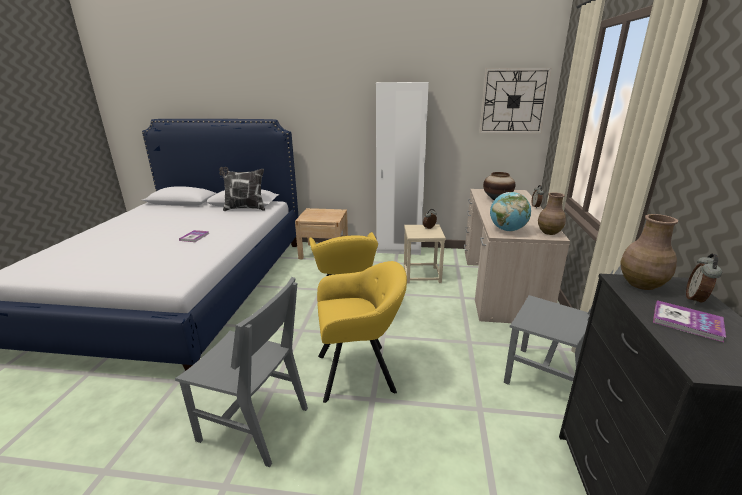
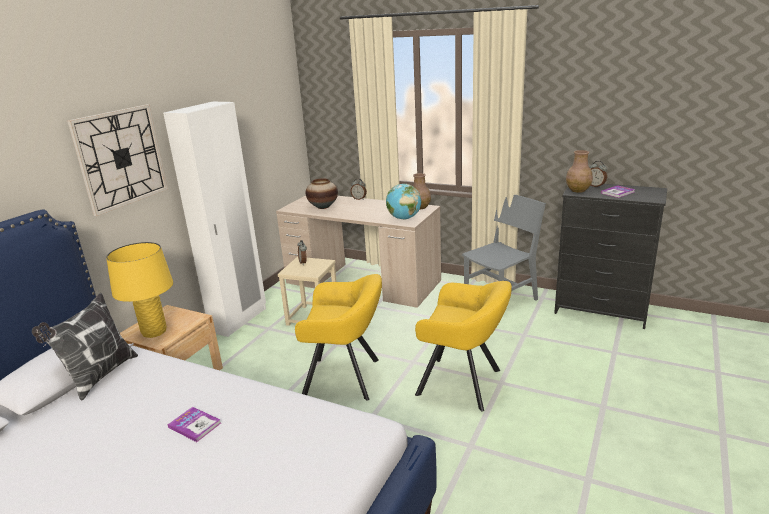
camera: 70 degrees left, 0 degrees up
(254, 424) = (517, 460): grey chair -> none
(313, 214) = (154, 332): none -> yellow table lamp
(360, 372) = (463, 384): yellow armchair -> yellow armchair turned 105 degrees clockwise
(513, 101) = (278, 108): wall clock -> wall clock (121, 158)

